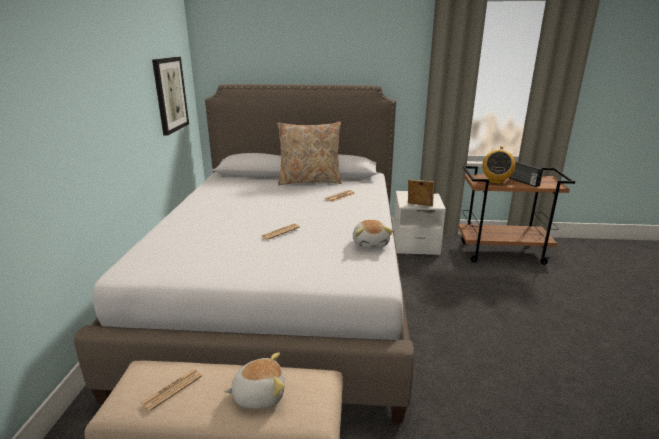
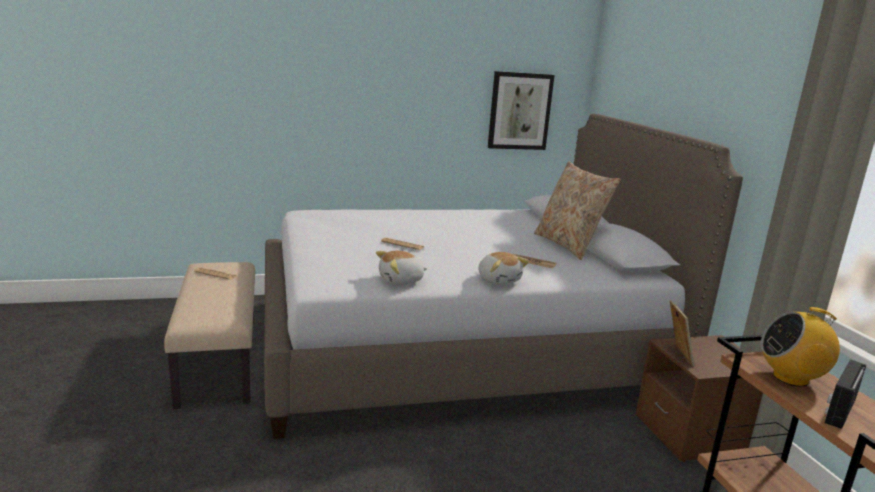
camera: 70 degrees right, 5 degrees down
(259, 394) = (210, 299): plush toy -> plush toy (499, 279)
(415, 244) = (693, 434): white nightstand -> brown nightstand

